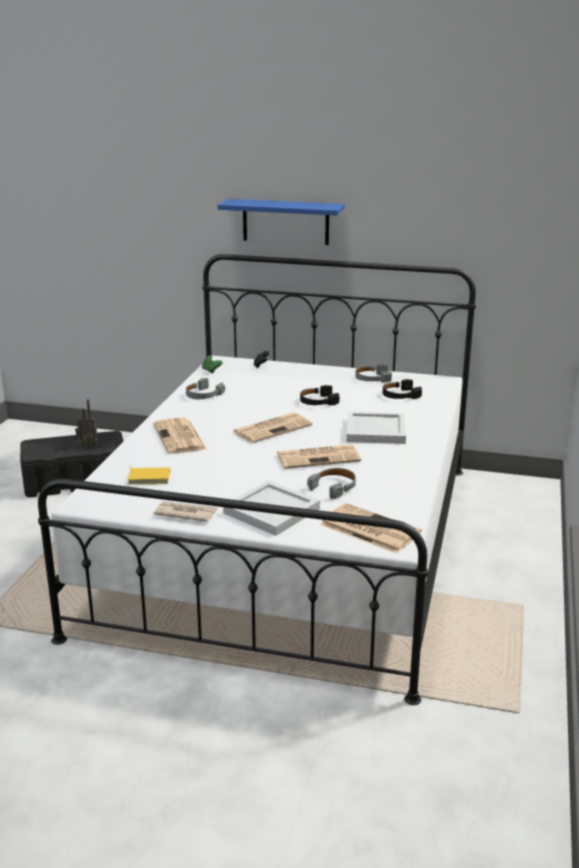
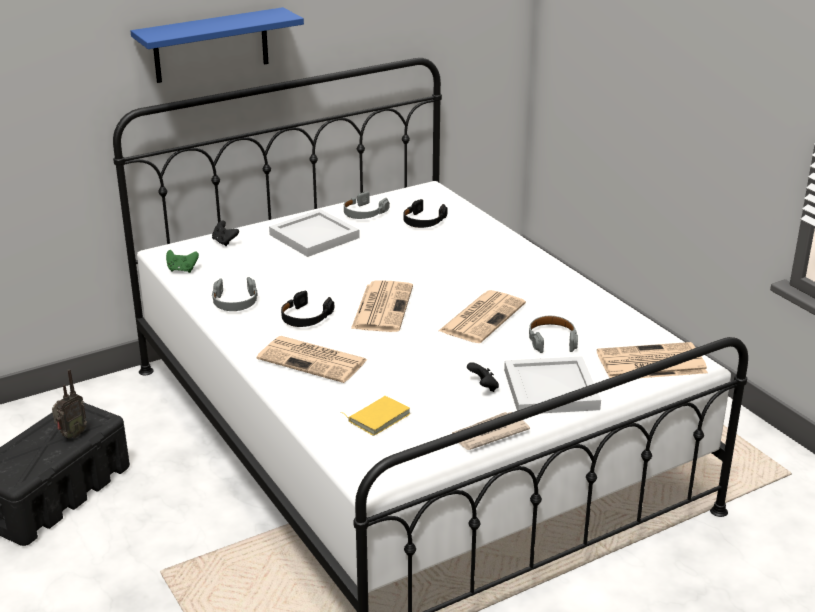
camera: 45 degrees left, 5 degrees up
(236, 491) = (483, 387): none -> black game controller
(318, 401) = (364, 259): black headphones -> black headphones (305, 317)
(374, 430) = (473, 267): white tray -> white tray (312, 236)

